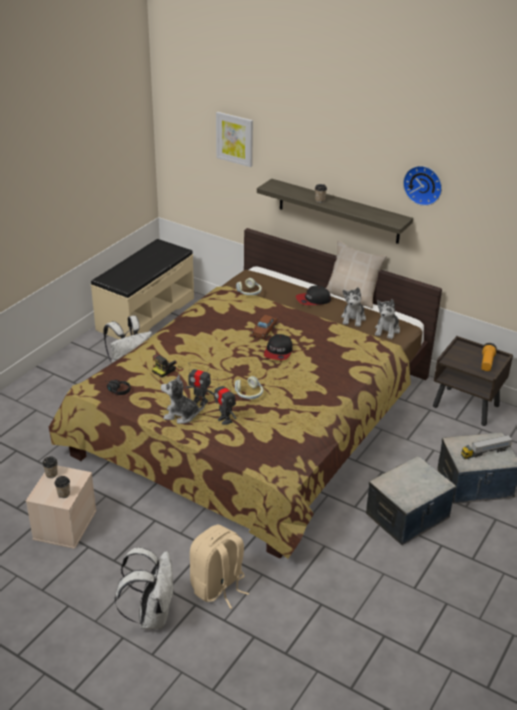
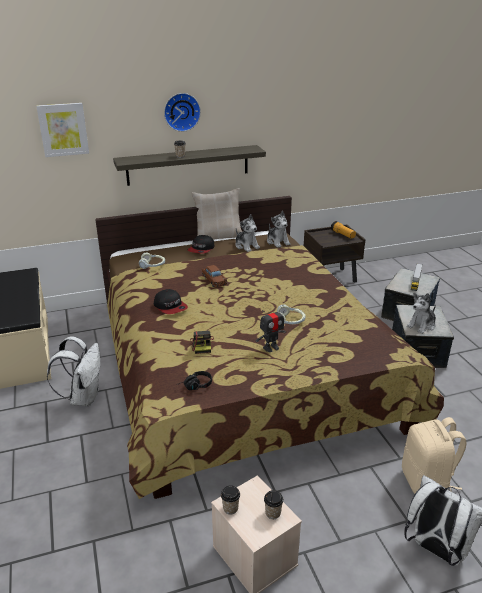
camera: 50 degrees left, 5 degrees down
(181, 415) = (279, 365): plush toy -> plush toy (422, 325)
(225, 420) = (312, 346): toy robot -> none
(278, 352) = (251, 286): cap -> cap (170, 307)
(423, 184) = (262, 111): wall clock -> wall clock (181, 111)

